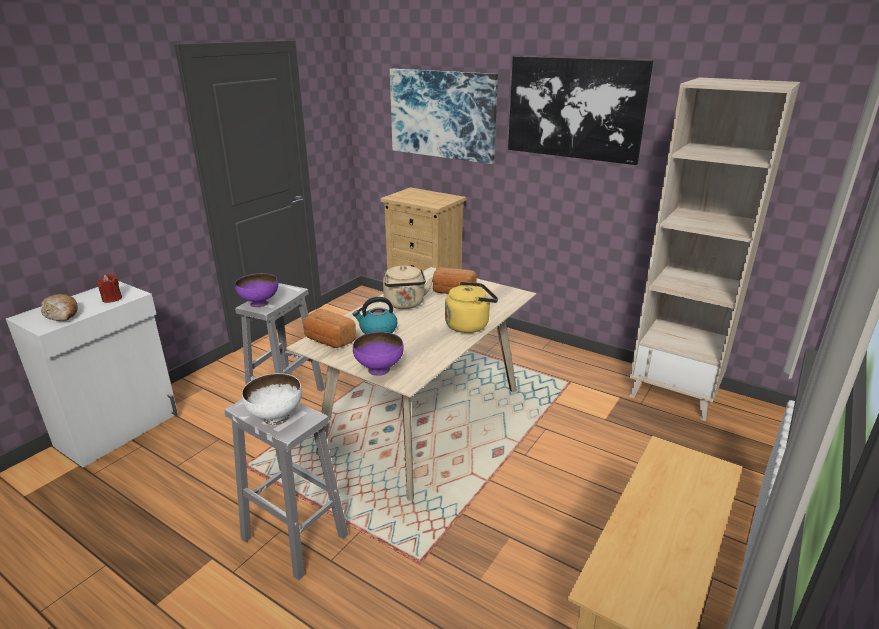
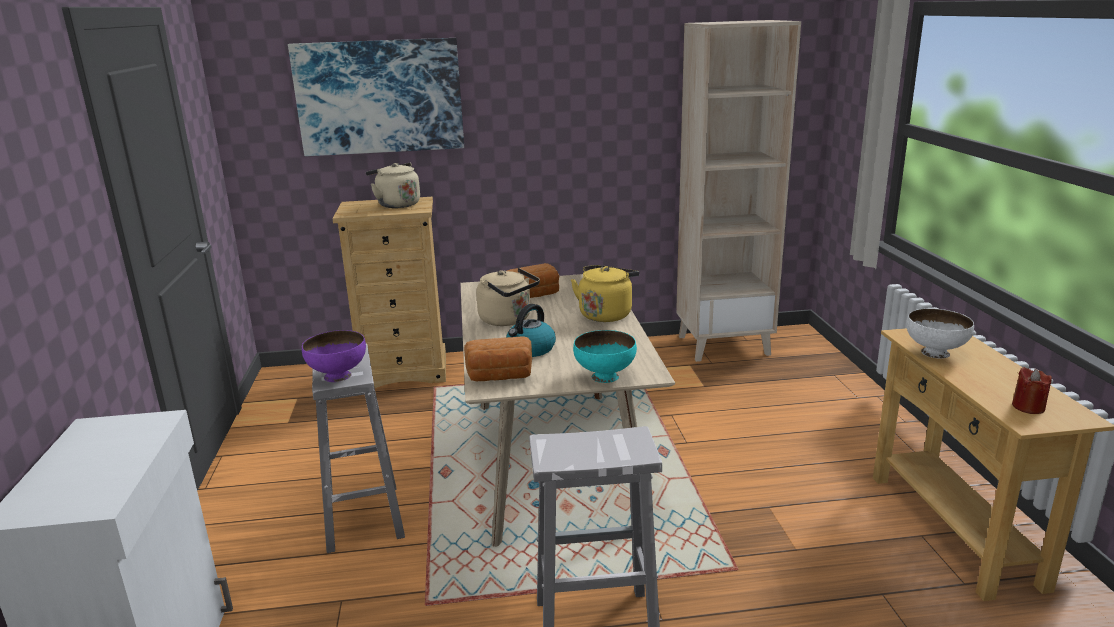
camera: 40 degrees left, 5 degrees down
(62, 314) = (86, 483): bread -> none
(112, 299) = (132, 437): red candle -> red candle (1028, 407)
(276, 417) = (603, 451): white bowl -> white bowl (934, 353)
(379, 369) = (605, 376): purple bowl -> turquoise bowl
(432, 197) = (396, 204): none -> beige kettle
(575, 108) = (559, 68): picture -> none

